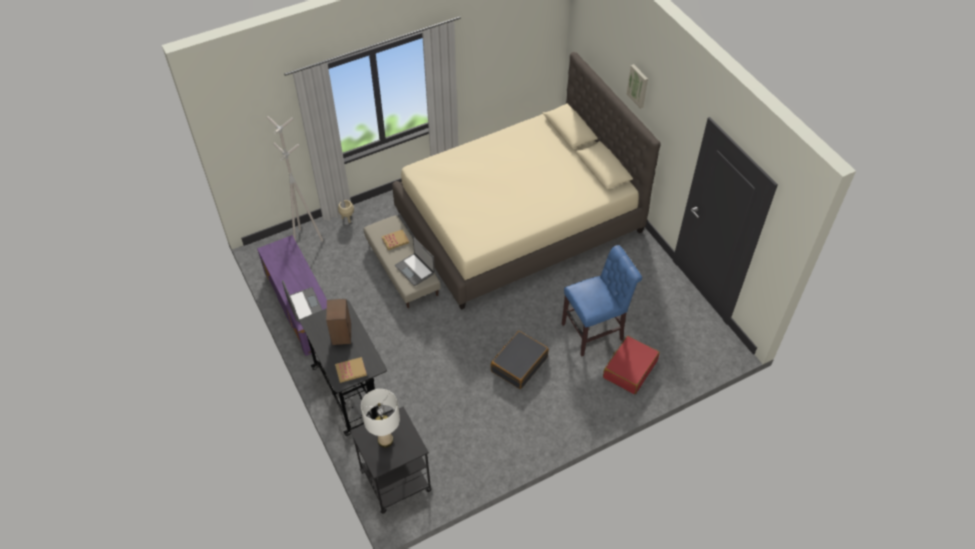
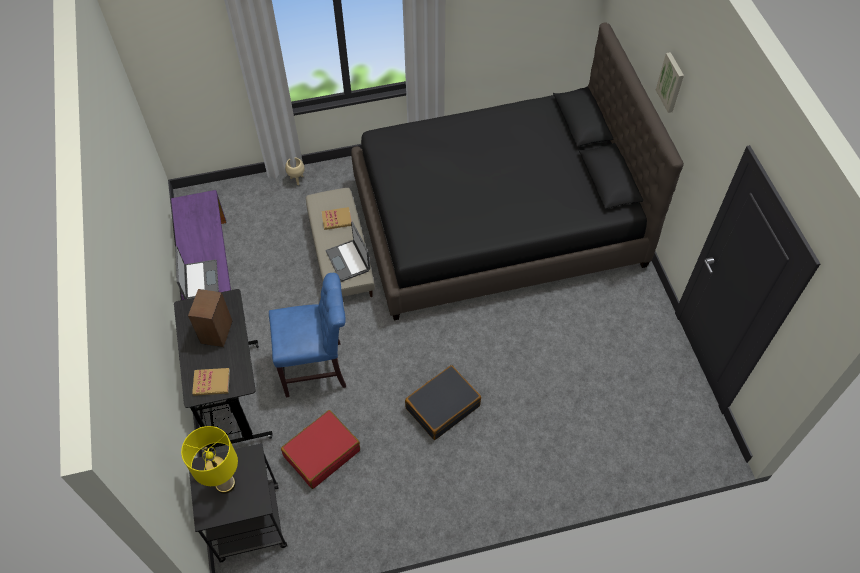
camera: 15 degrees right, 5 degrees up
(306, 240) = (242, 196): grey clothes rack -> none
(385, 440) = (226, 484): white table lamp -> yellow table lamp
(519, 221) = (497, 222): beige bed -> black bed
(595, 331) = (550, 385): blue chair -> blue chair (318, 368)
(629, 369) = (578, 445): red suitcase -> red suitcase (322, 453)

